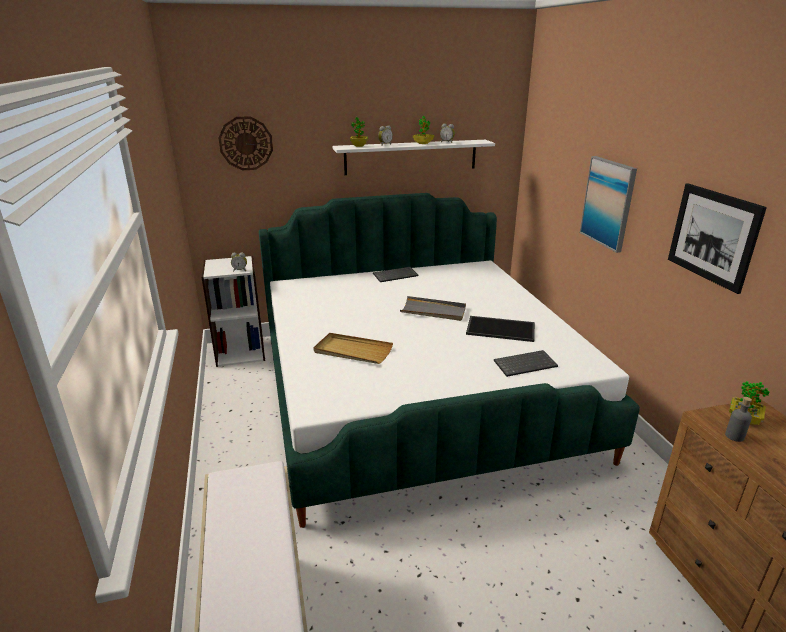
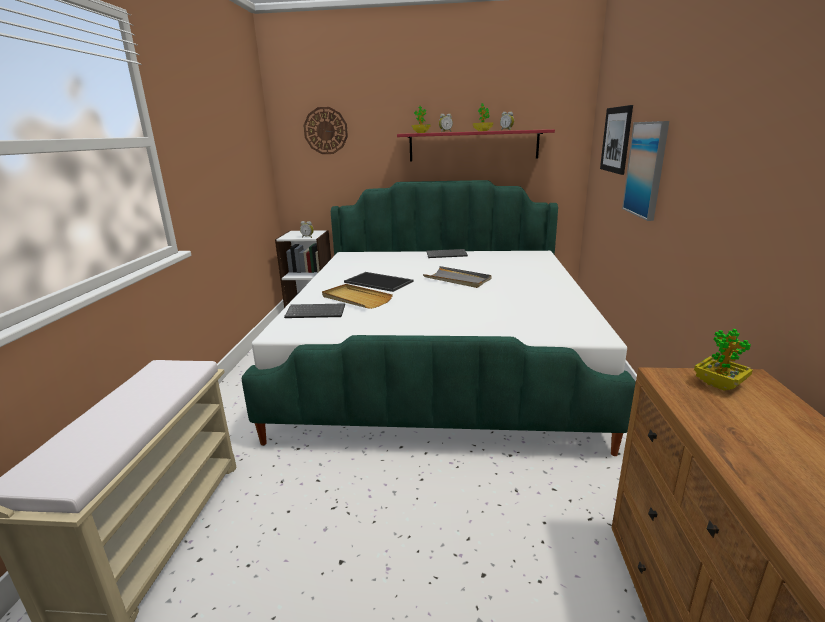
camera: 20 degrees right, 5 degrees down
(411, 157) = (473, 145): white shelf -> red shelf
(501, 328) = (513, 296): tray -> tray (379, 282)
(525, 364) = (512, 324): keyboard -> keyboard (316, 312)
(713, 236) = (730, 173): picture -> picture (616, 139)
(734, 436) = (689, 398): grey bottle -> none

